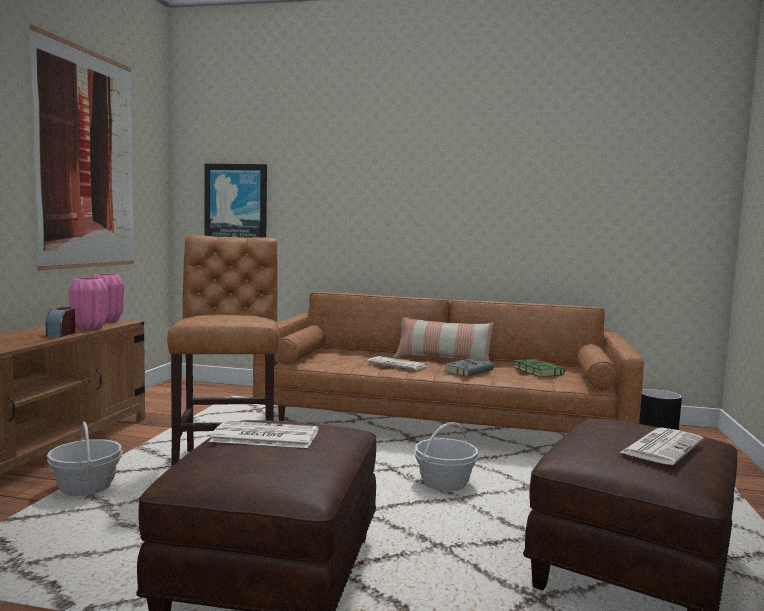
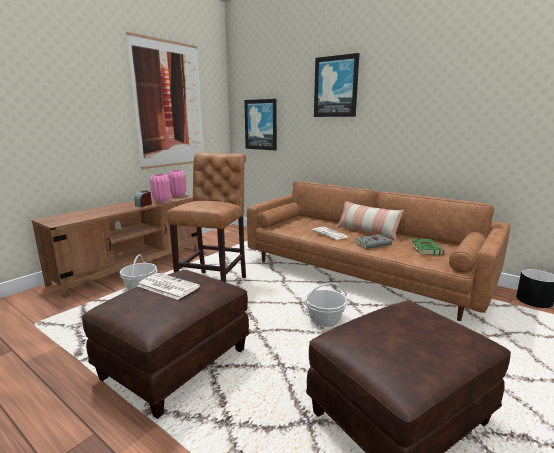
camera: 25 degrees right, 10 degrees up
(370, 152) = (336, 87): none -> picture
(662, 447) = (416, 343): newspaper -> none

